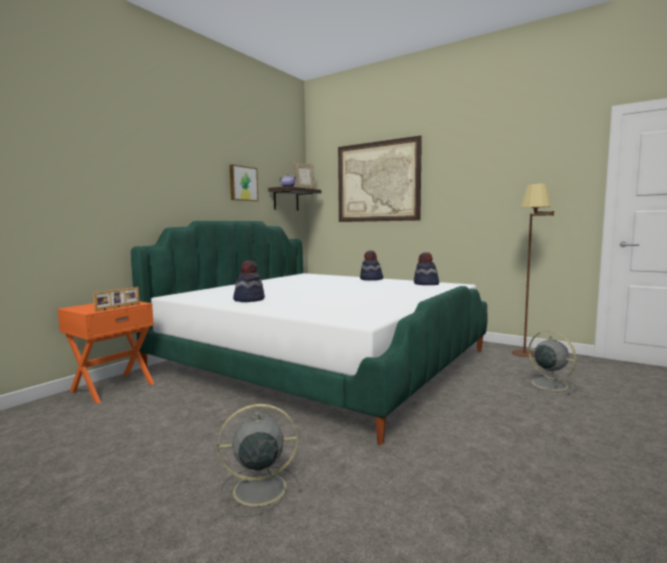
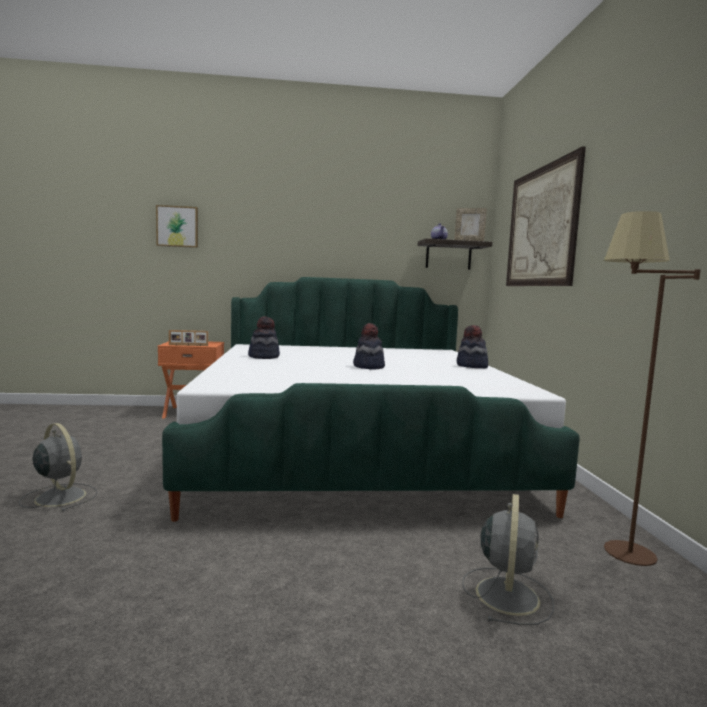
camera: 50 degrees right, 0 degrees up
(243, 183) = (377, 237): picture -> picture (177, 226)
(426, 284) = (495, 382): hat -> hat (368, 367)

